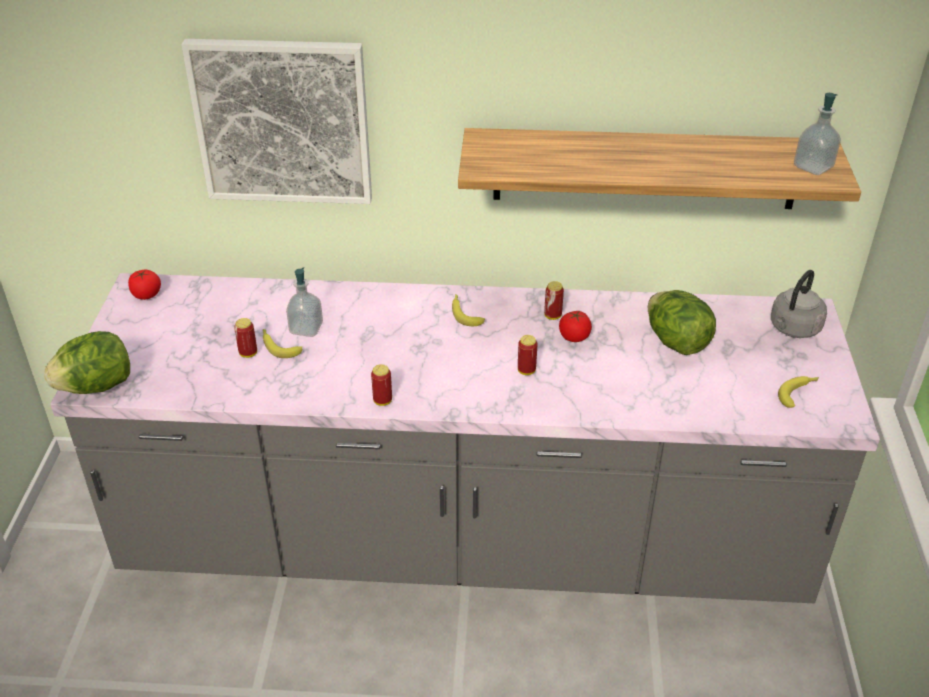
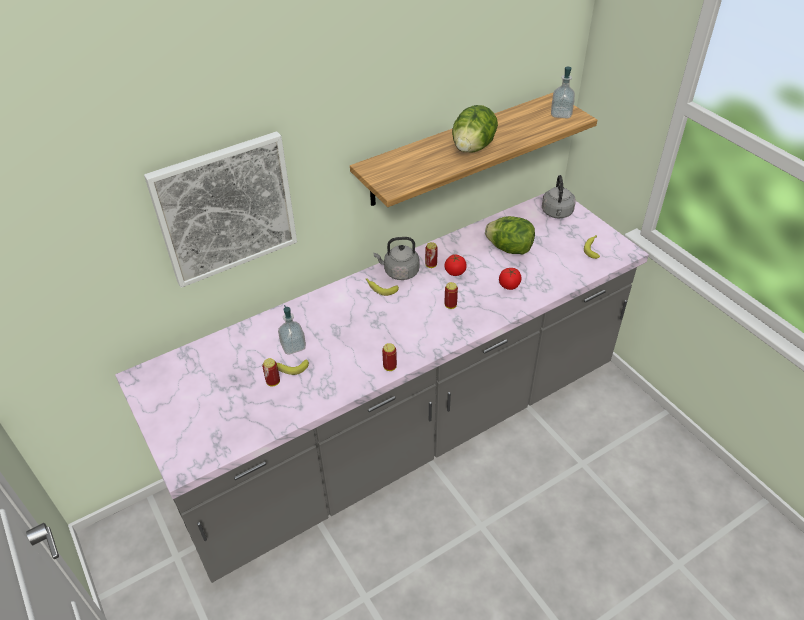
camera: 35 degrees left, 5 degrees up
(97, 386) = (191, 461): lettuce -> lettuce (472, 148)
(146, 295) = (155, 379): tomato -> tomato (509, 285)
(506, 307) = (399, 272): none -> grey kettle

